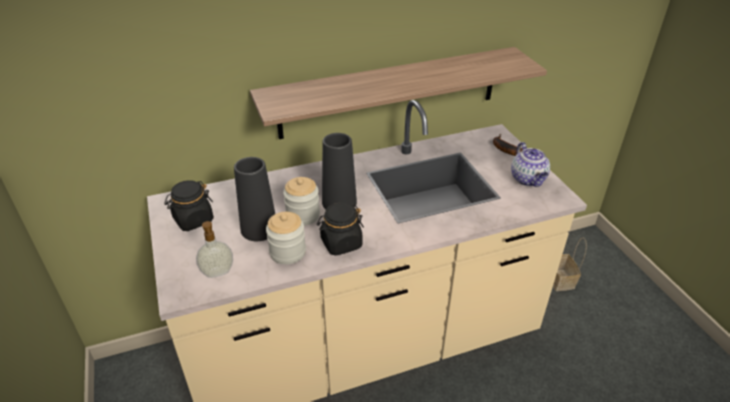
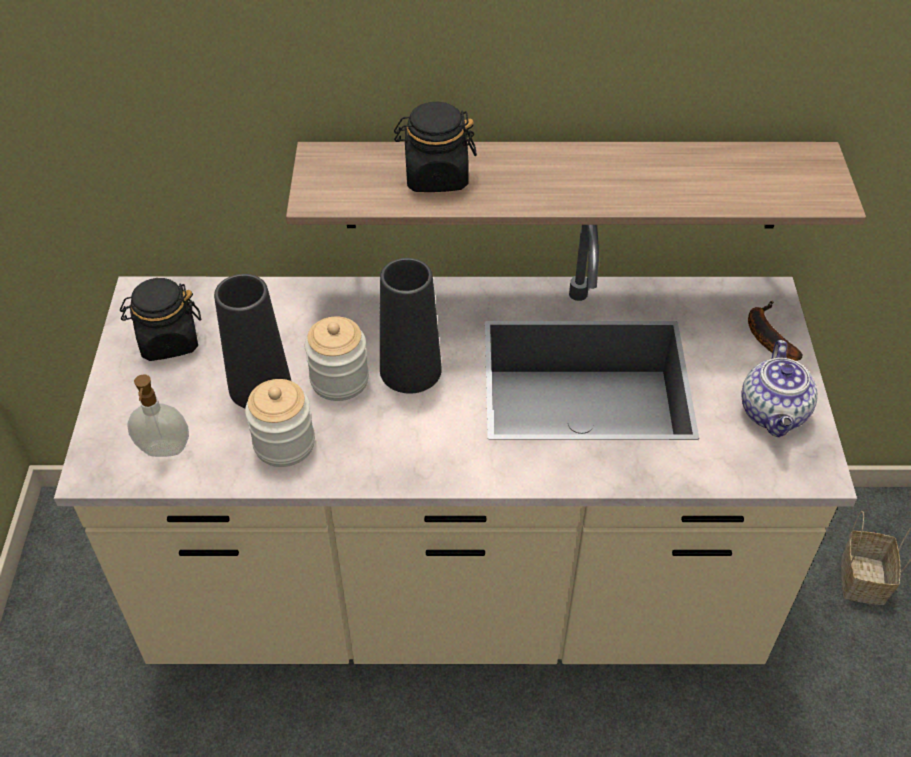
camera: 20 degrees right, 10 degrees up
(341, 243) = (375, 451): black jar -> black jar (436, 176)

